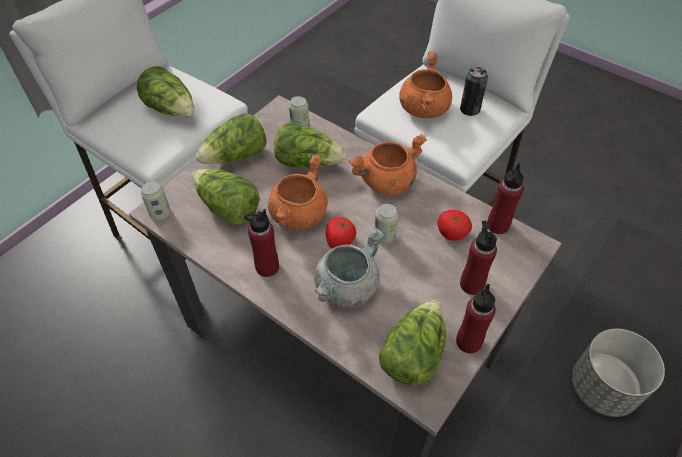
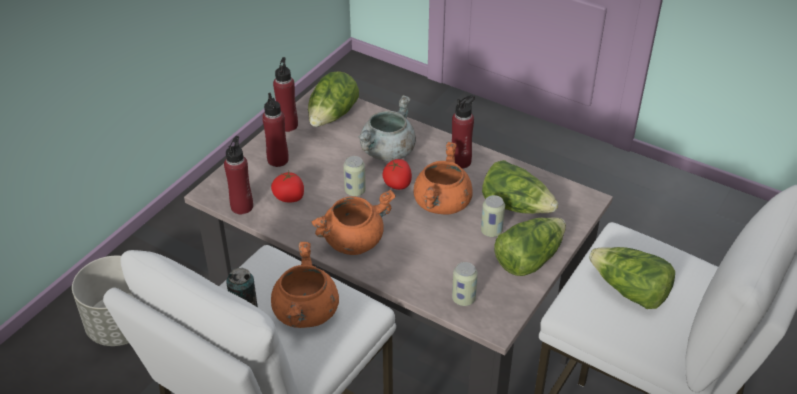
camera: 175 degrees right, 10 degrees down
(160, 214) = (580, 197): can -> can (491, 231)
(307, 161) = (444, 258): lettuce -> none

